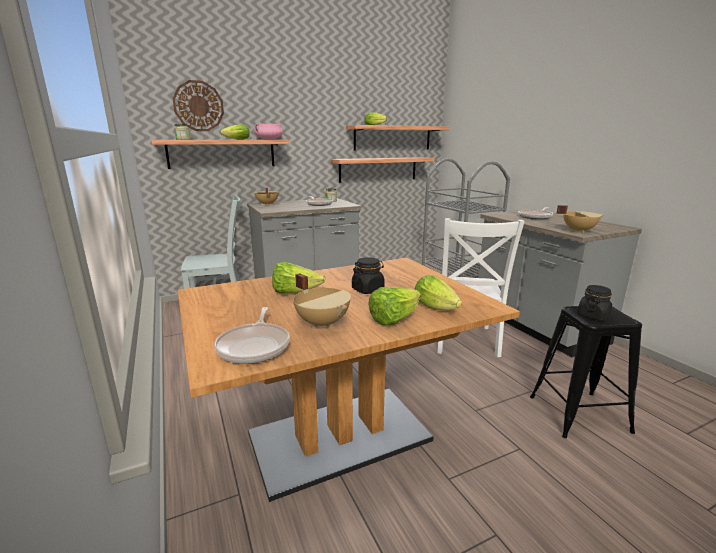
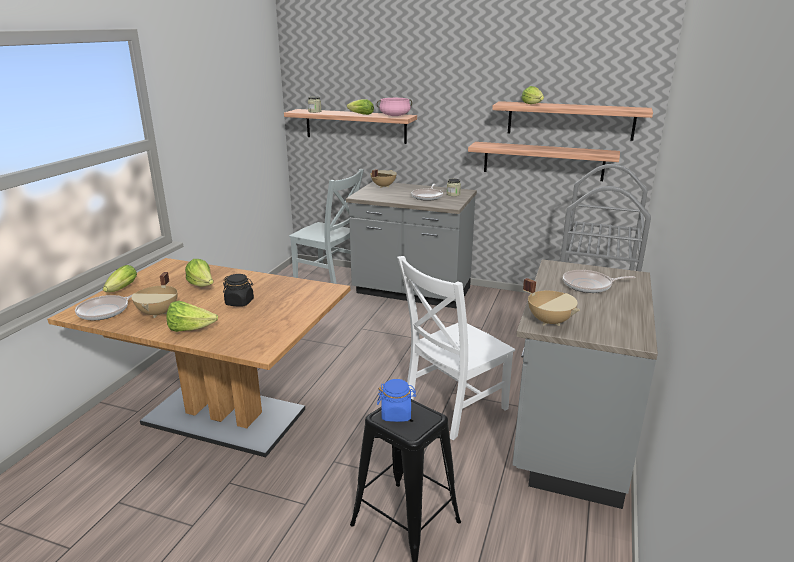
camera: 45 degrees right, 5 degrees up
(198, 106) = (337, 77): wall clock -> none
(437, 307) = (233, 334): lettuce -> lettuce (120, 290)
(593, 315) = (396, 414): black jar -> blue jar

